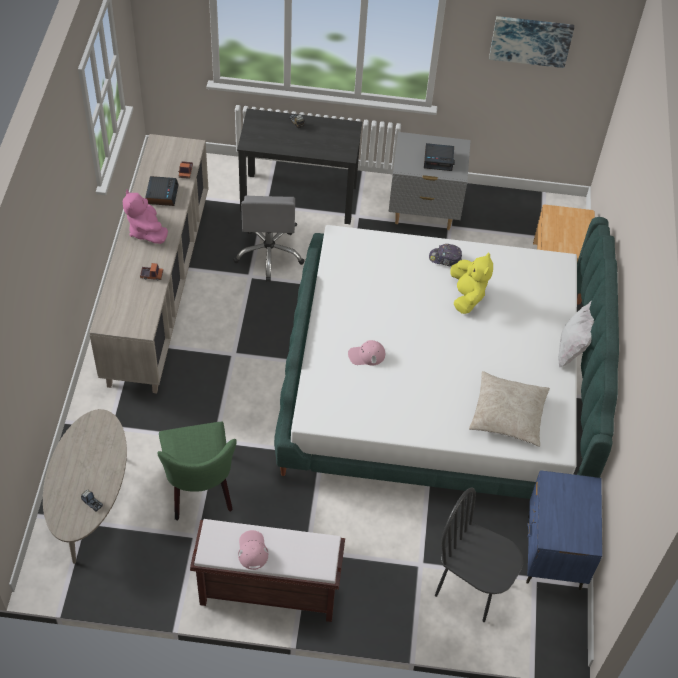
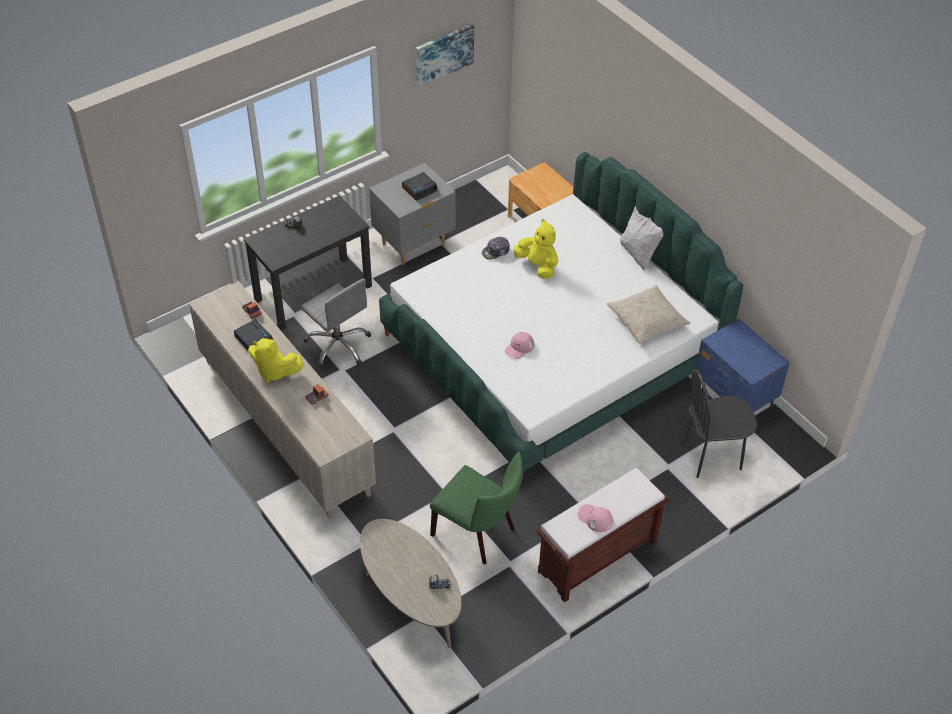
camera: 40 degrees left, 5 degrees down
(146, 231) = (274, 371): pink plush toy -> yellow plush toy

